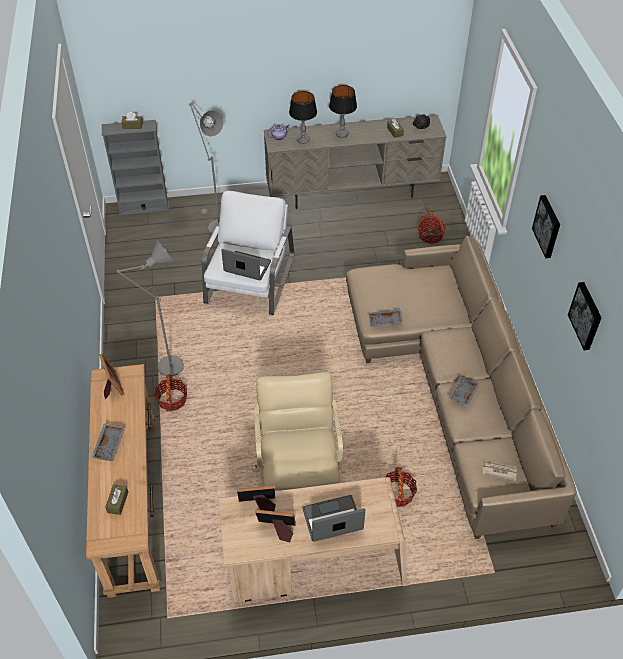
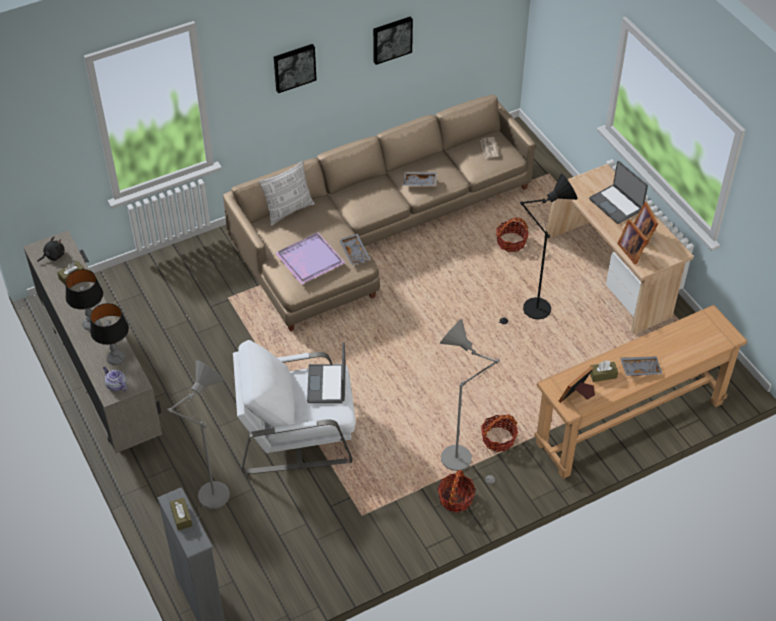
camera: 110 degrees left, 0 degrees up
(117, 502) = (689, 340): brown tissue box -> brown tissue box (603, 375)
(298, 477) = (532, 312): beige office chair -> black floor lamp
(388, 288) = (308, 259): none -> purple tray
(430, 236) = (159, 287): basket -> basket (455, 498)
(456, 291) = (288, 210): none -> pillow

